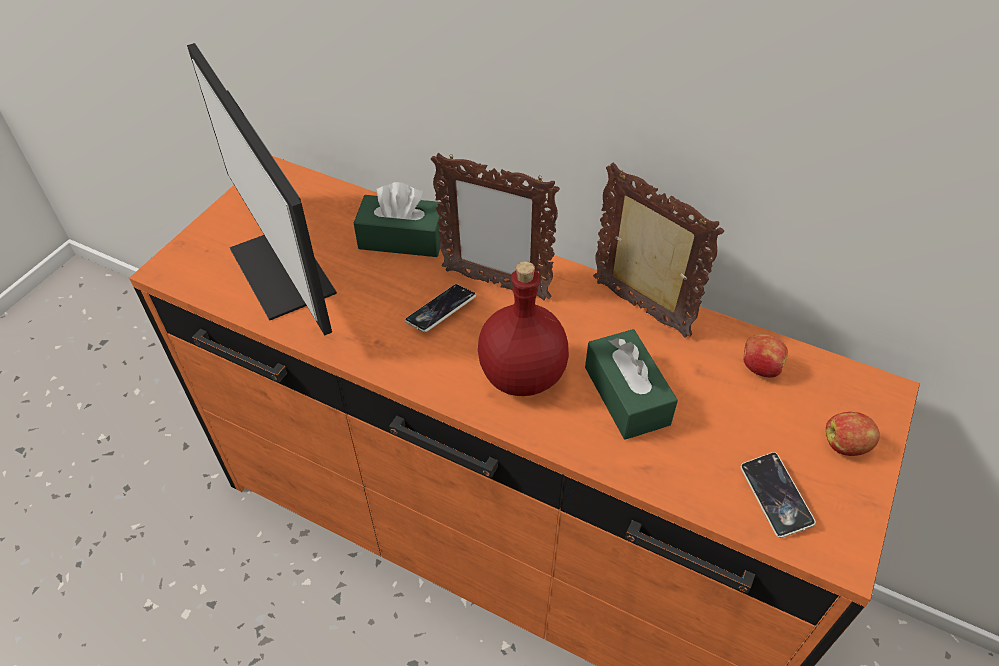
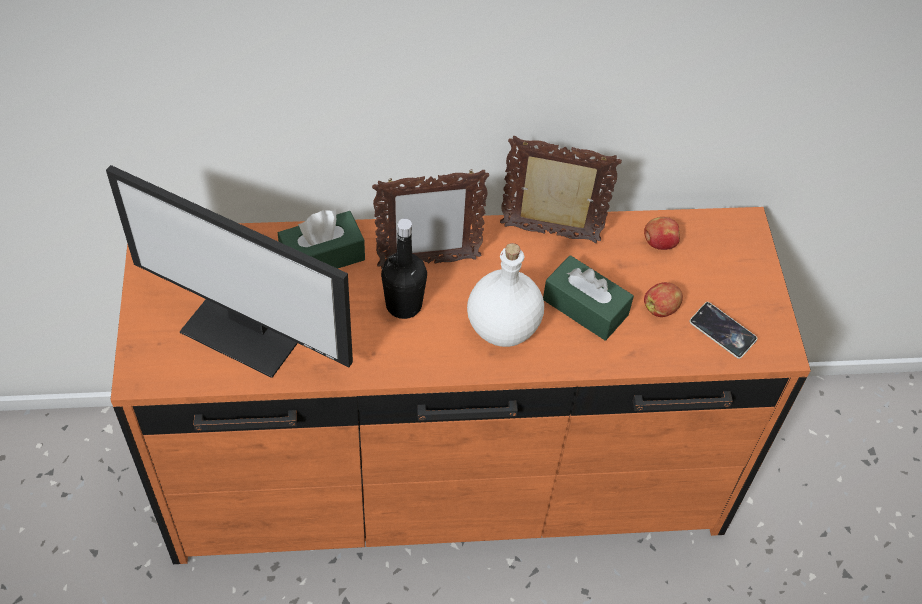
camera: 35 degrees left, 5 degrees up
(441, 311) = (404, 305): phone -> black bottle
(520, 375) = (501, 328): red bottle -> white bottle
(845, 445) = (743, 275): apple -> apple (661, 308)

